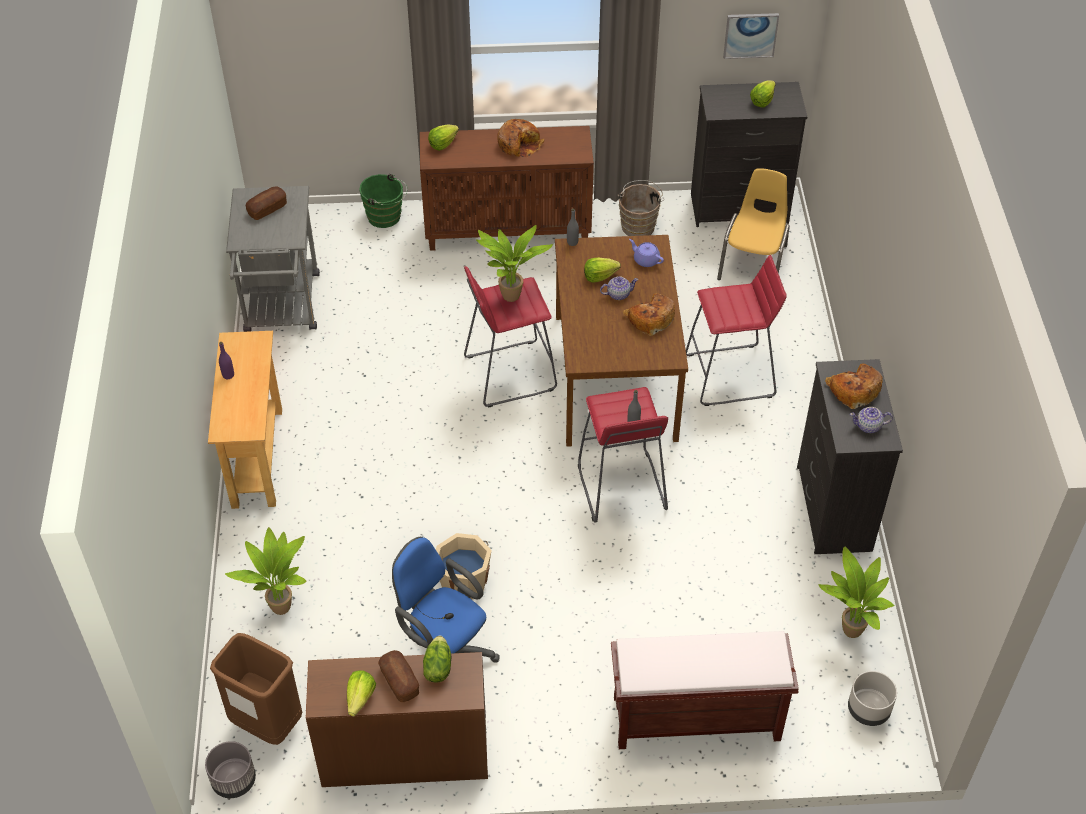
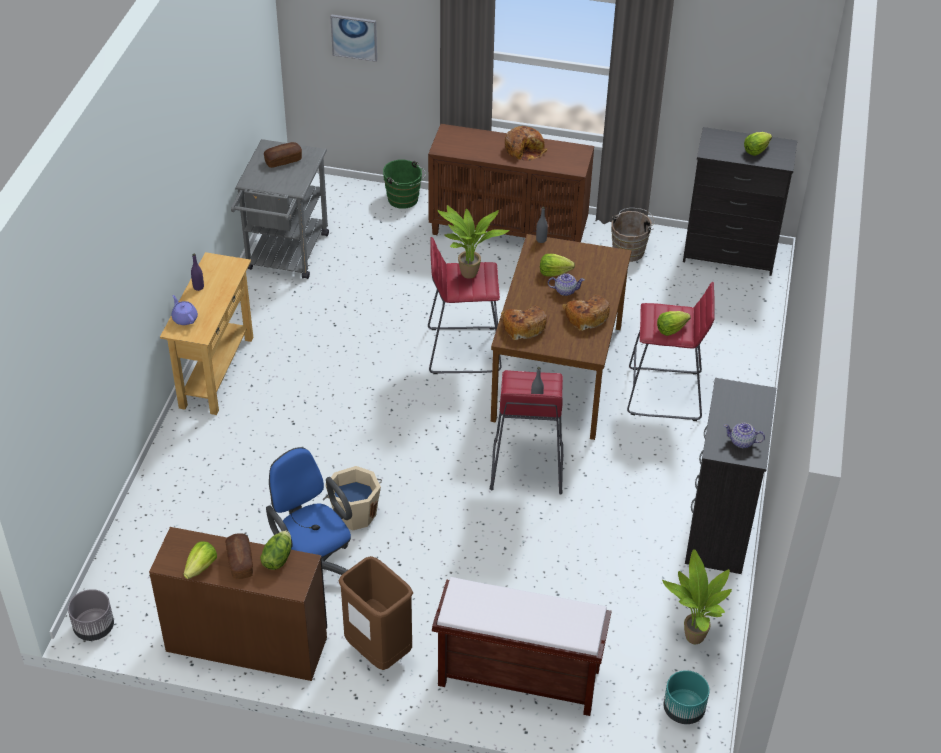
camera: 15 degrees right, 5 degrees down
(267, 723) = (140, 588): brown trash can -> brown trash can (378, 651)
(281, 605) = (189, 496): potted plant -> none
(443, 144) = (456, 137): lettuce -> lettuce (671, 329)
(645, 260) = (602, 267): purple teapot -> purple teapot (184, 318)
(750, 35) = (754, 86): picture -> picture (354, 37)
(753, 262) = (725, 302): yellow chair -> none
(853, 390) = (740, 408): bread -> bread (523, 326)
(868, 710) = (683, 710): grey planter -> turquoise planter

